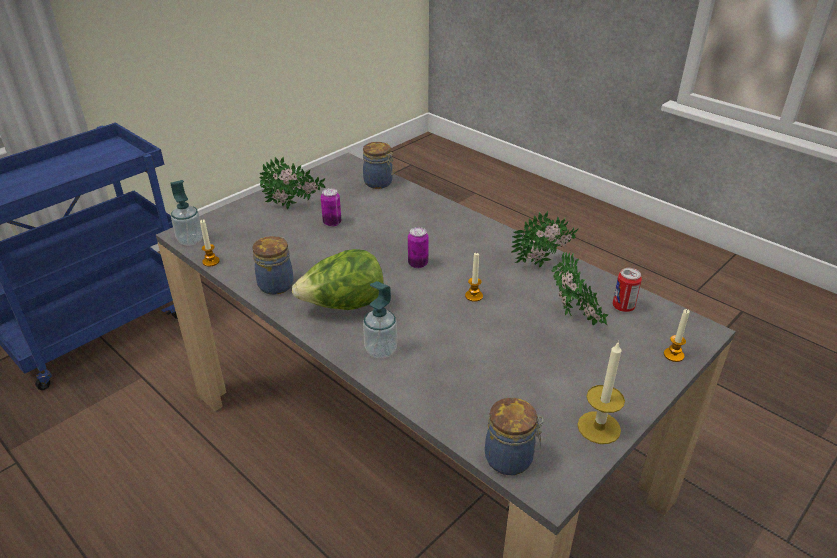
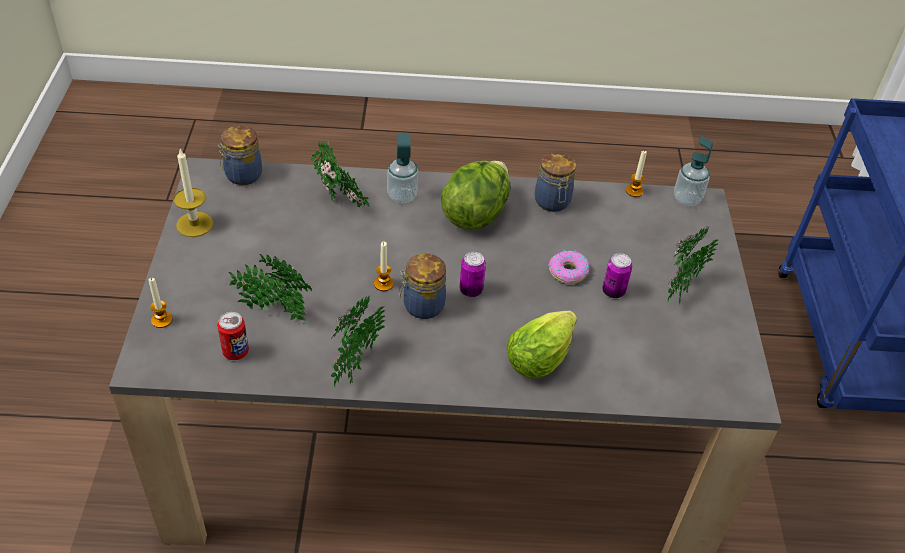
camera: 135 degrees right, 10 degrees up
(340, 243) = (568, 272): none -> donut
(379, 183) = (659, 385): jar -> jar (422, 306)
(422, 217) = (542, 356): none -> lettuce
(440, 373) = (341, 203): none -> potted plant

